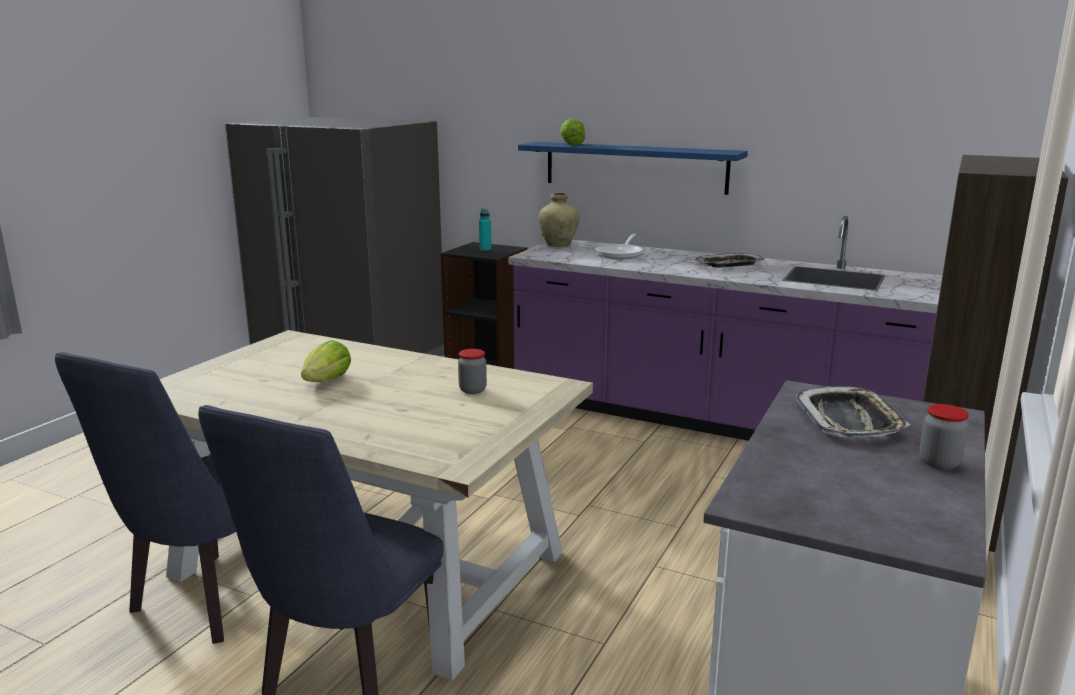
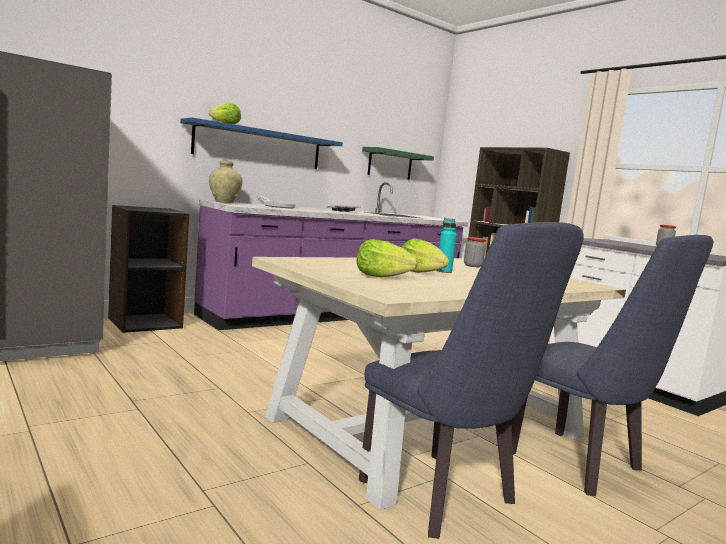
camera: 65 degrees left, 10 degrees down
(257, 375) = (381, 277): none -> lettuce
(485, 249) = (149, 208): turquoise bottle -> turquoise bottle (443, 271)
(849, 420) = (618, 243): tray -> none
(890, 179) = (390, 164): none -> green shelf

